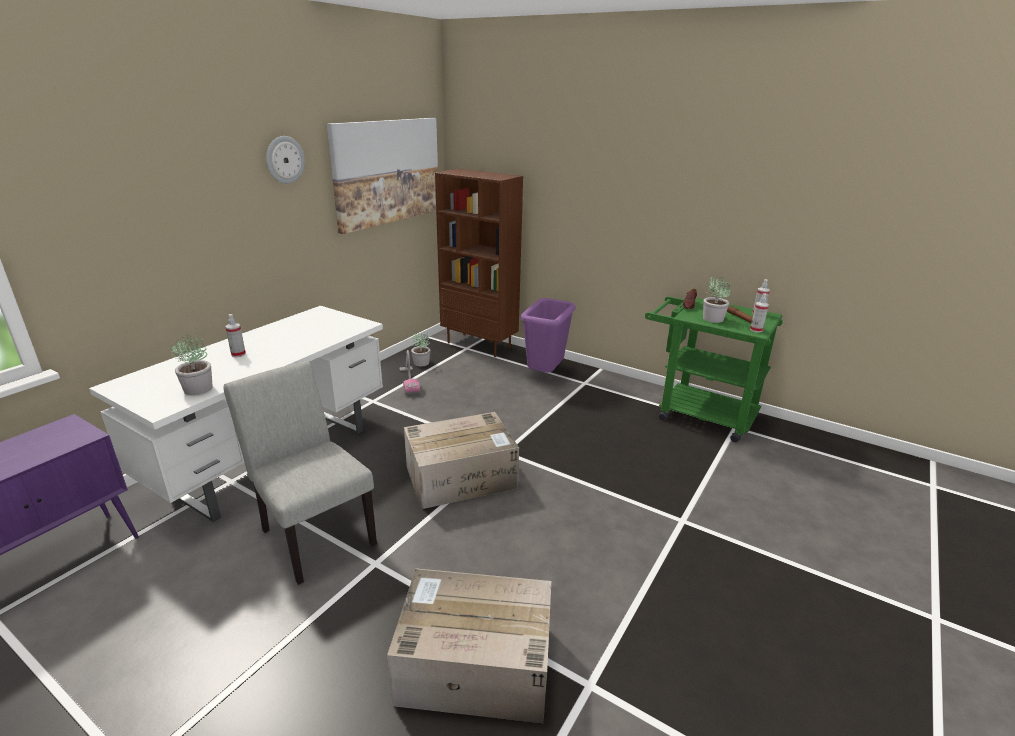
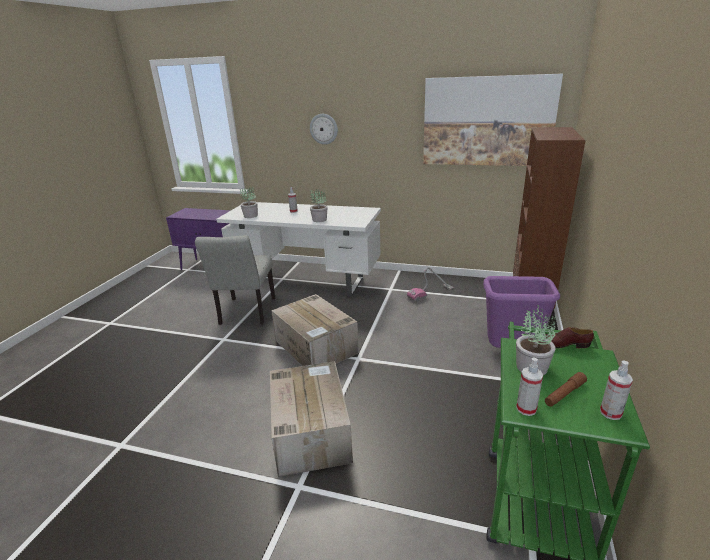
camera: 75 degrees right, 0 degrees up
(284, 160) = (385, 103): wall clock -> wall clock (324, 129)
(314, 532) = (246, 313): grey chair -> grey chair turned 150 degrees clockwise
(421, 363) = (464, 290): potted plant -> potted plant (319, 220)
(473, 665) = (144, 393): cardboard box -> cardboard box (310, 431)

